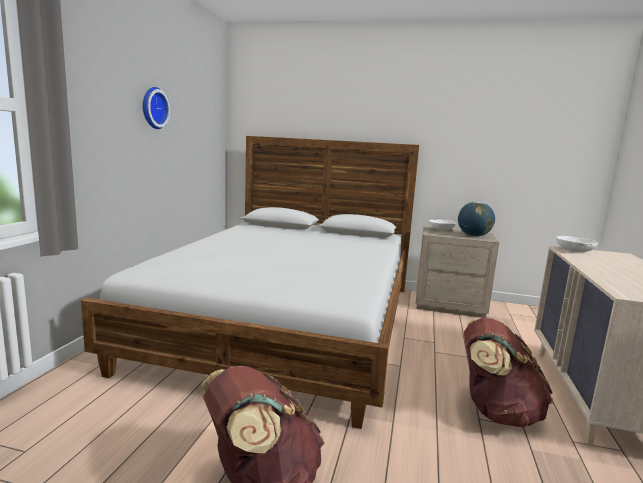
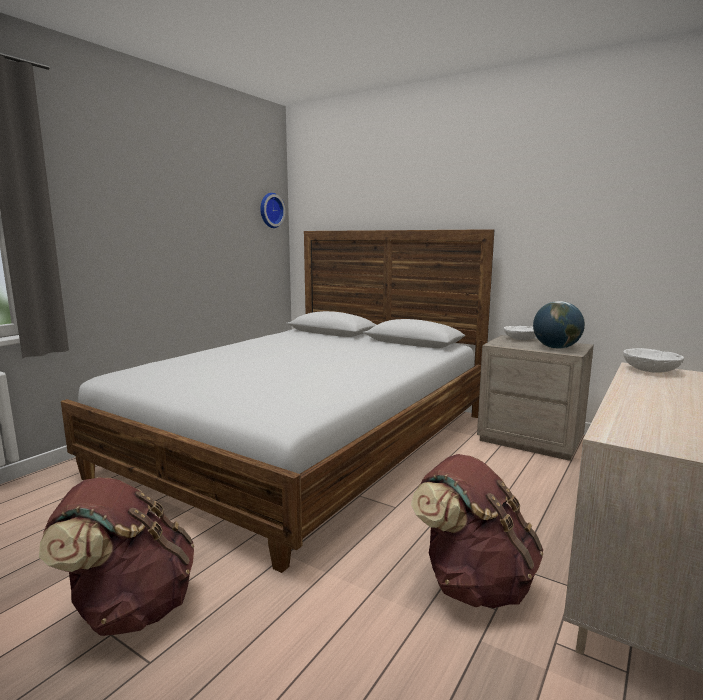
camera: 20 degrees right, 0 degrees up
(153, 108) = (175, 207): wall clock -> wall clock (270, 210)

